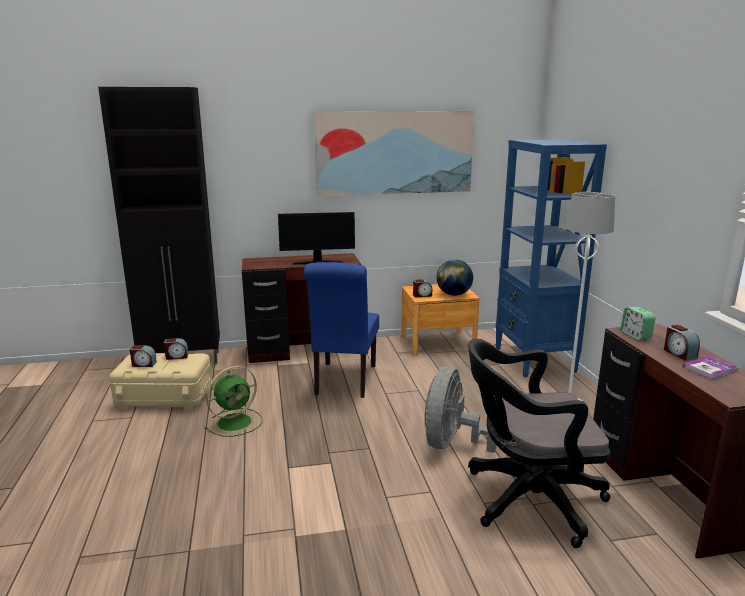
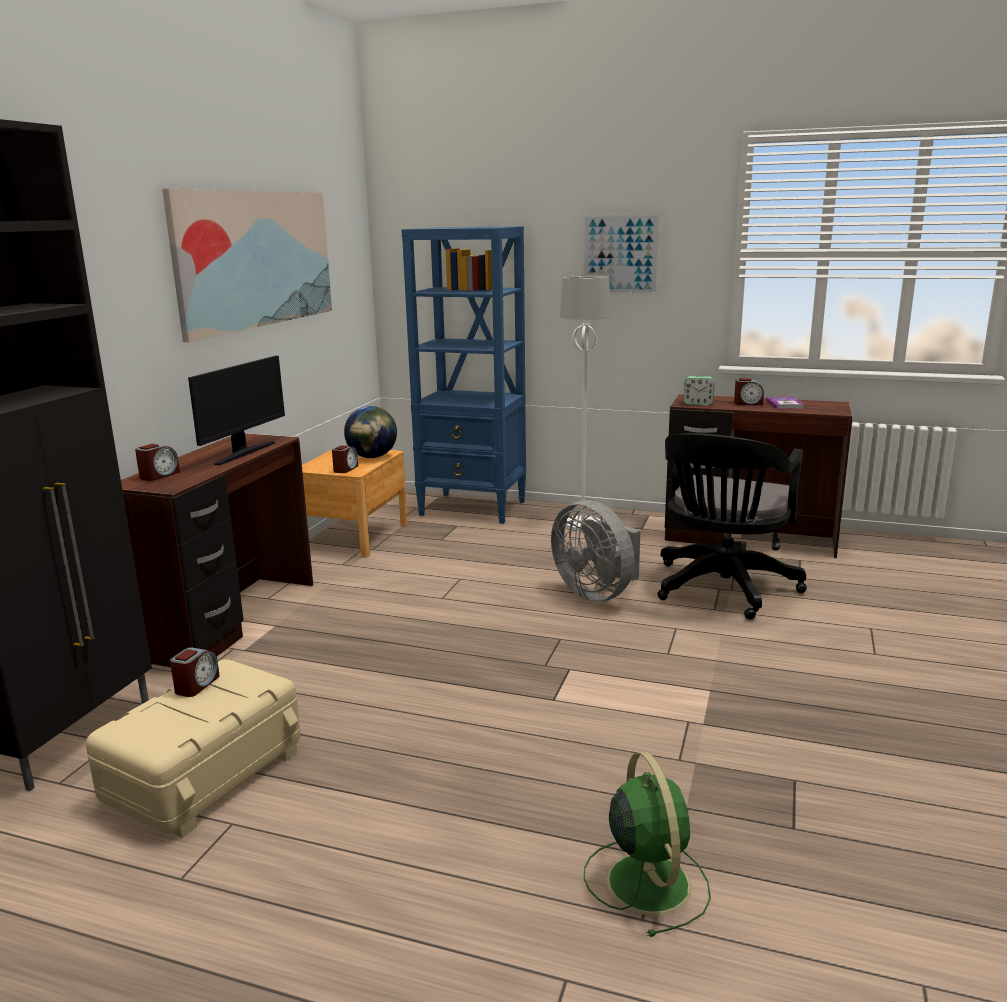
camera: 60 degrees left, 0 degrees up
(143, 364) = (178, 722): alarm clock -> alarm clock (159, 475)
(236, 422) = (386, 717): green fan -> green fan (646, 880)
(344, 382) = (375, 615): blue chair -> none
(660, 179) = (620, 254): none -> picture

